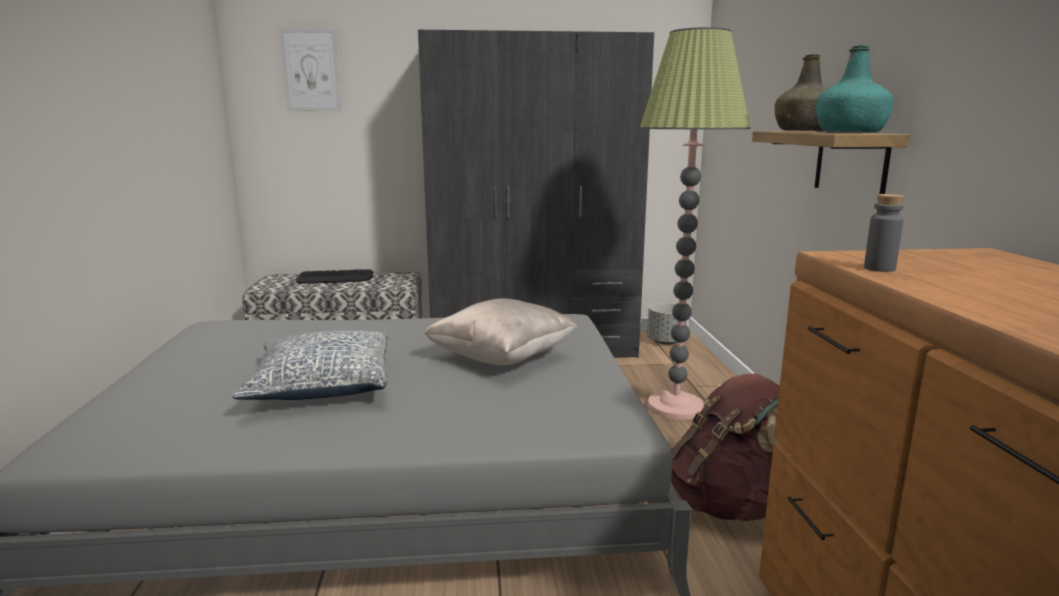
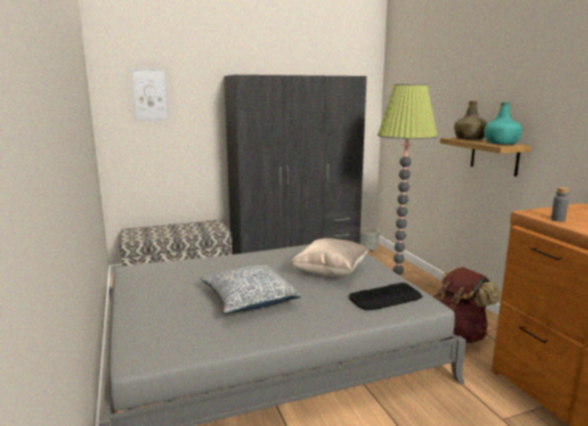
camera: 15 degrees left, 0 degrees up
(335, 278) = (172, 228): keyboard -> keyboard (386, 297)

